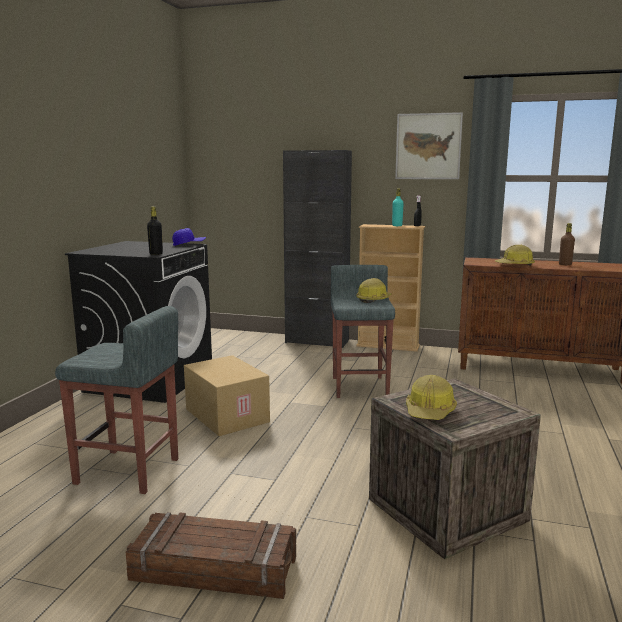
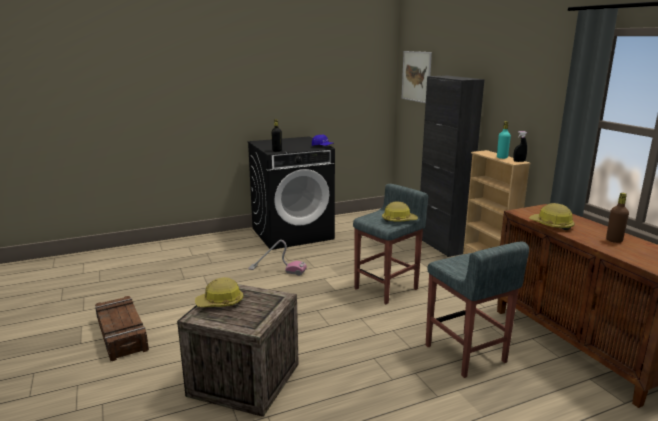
camera: 50 degrees right, 5 degrees up
(129, 471) = (186, 277): grey stool -> grey stool (465, 354)
(225, 415) = (277, 270): cardboard box -> vacuum cleaner
(428, 146) = (542, 81): picture -> picture (416, 76)

